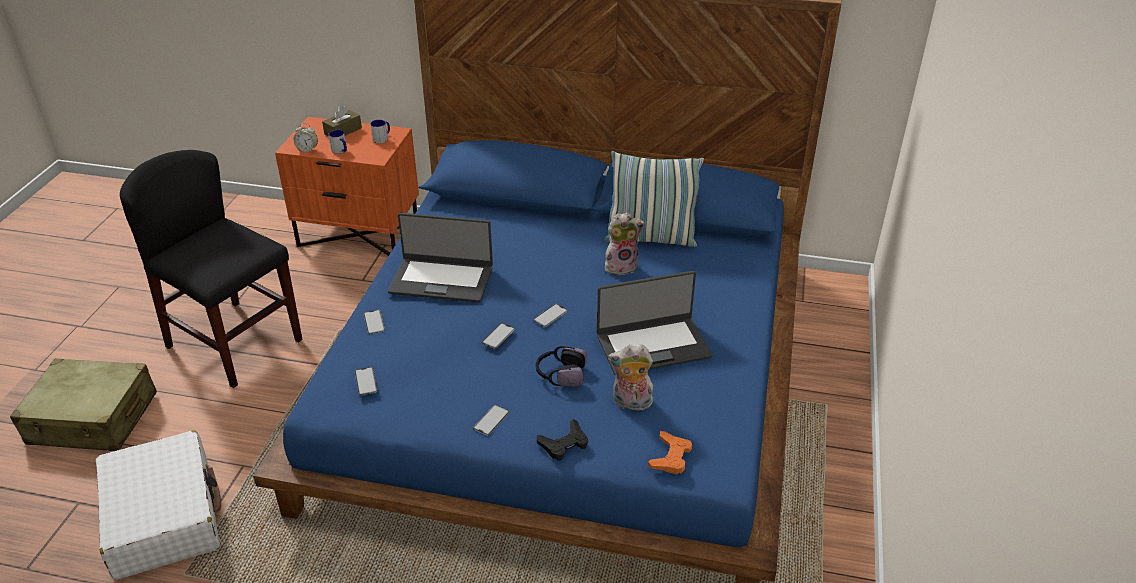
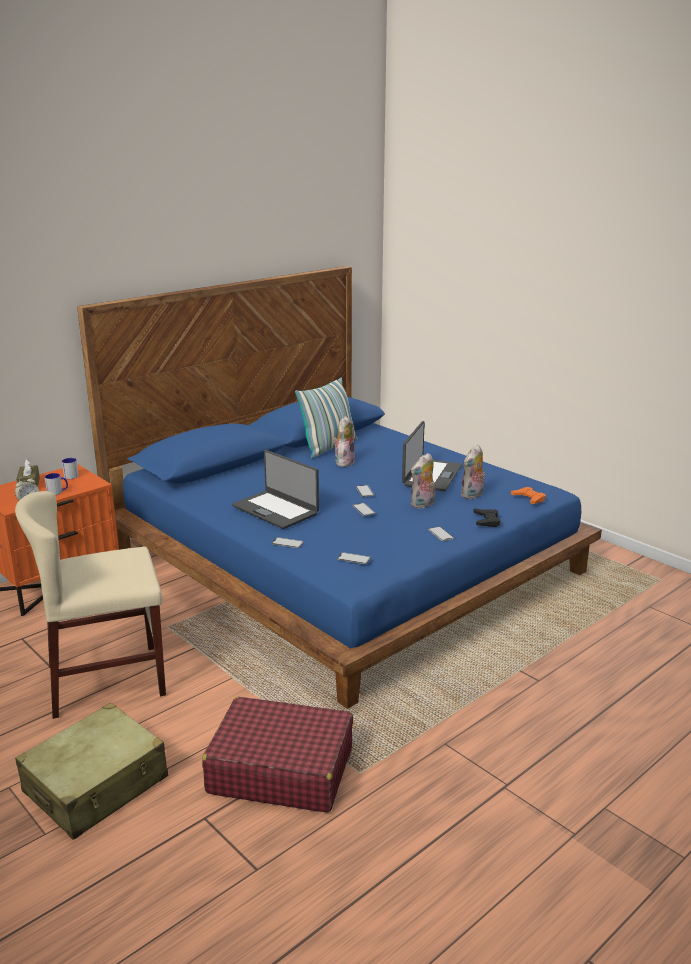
camera: 55 degrees left, 15 degrees down
(163, 516) = (280, 770): white suitcase -> red suitcase
(235, 343) = (106, 680): black chair -> beige chair
(441, 279) = (276, 510): laptop -> laptop turned 90 degrees clockwise
(560, 374) = (423, 505): headphones -> plush toy

